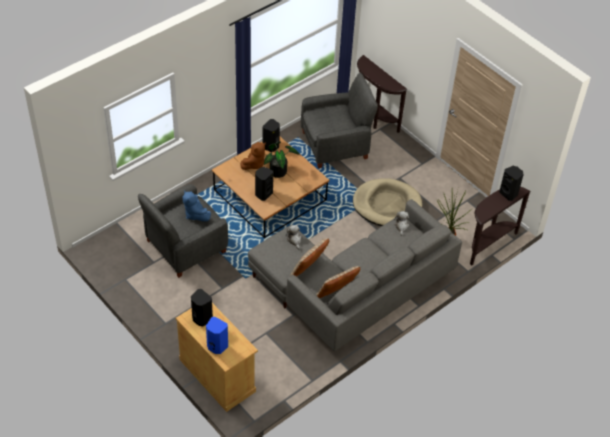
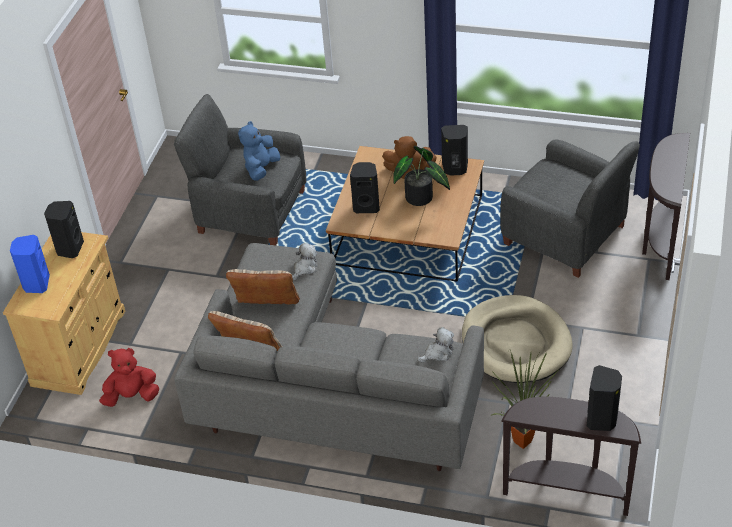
camera: 60 degrees right, 5 degrees down
(278, 370) = (132, 396): none -> red plush toy

